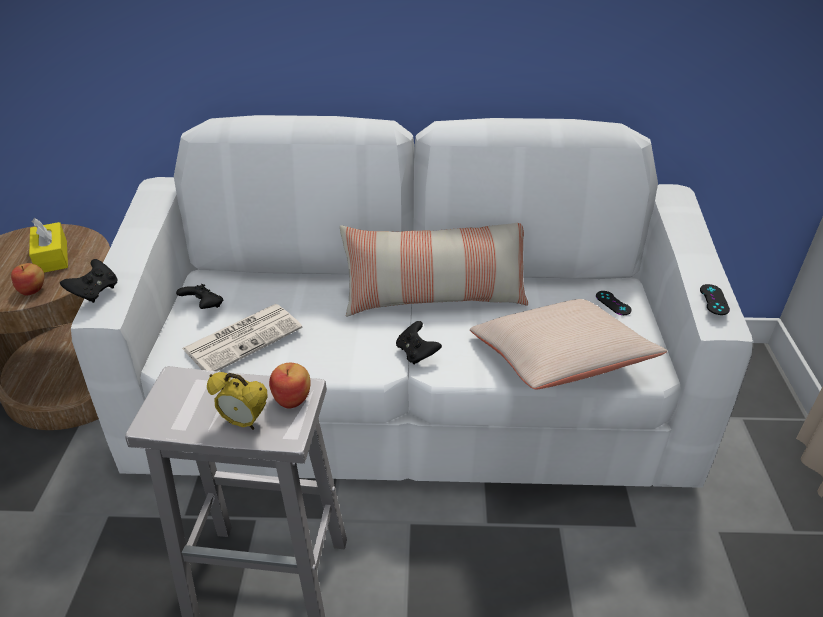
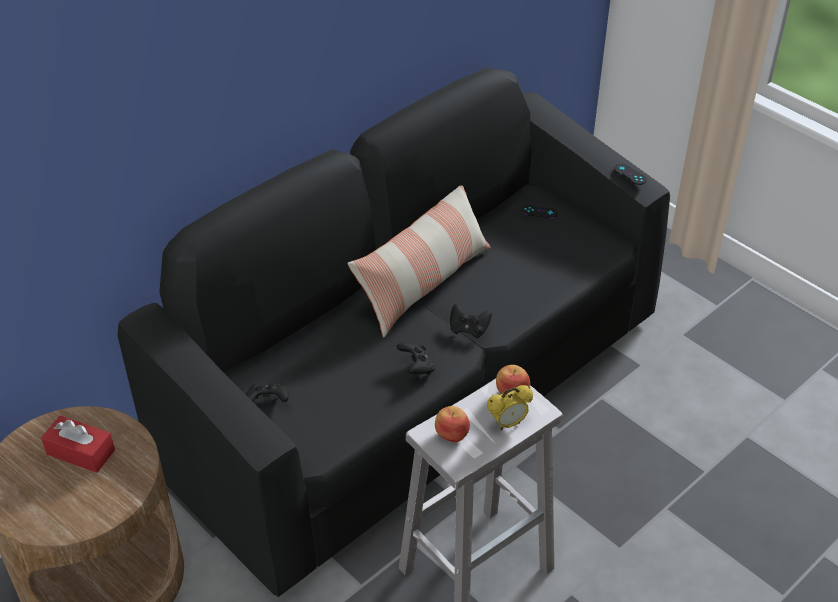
camera: 45 degrees left, 5 degrees up
(33, 289) = (120, 485): apple -> apple (452, 433)
(52, 257) = (81, 452): yellow tissue box -> red tissue box
(95, 292) = (241, 433): black game controller -> black game controller (416, 367)
(244, 338) = (337, 402): newspaper -> none
(412, 408) = (418, 392): white sofa -> black sofa
(558, 361) = (555, 275): beige pillow -> none

